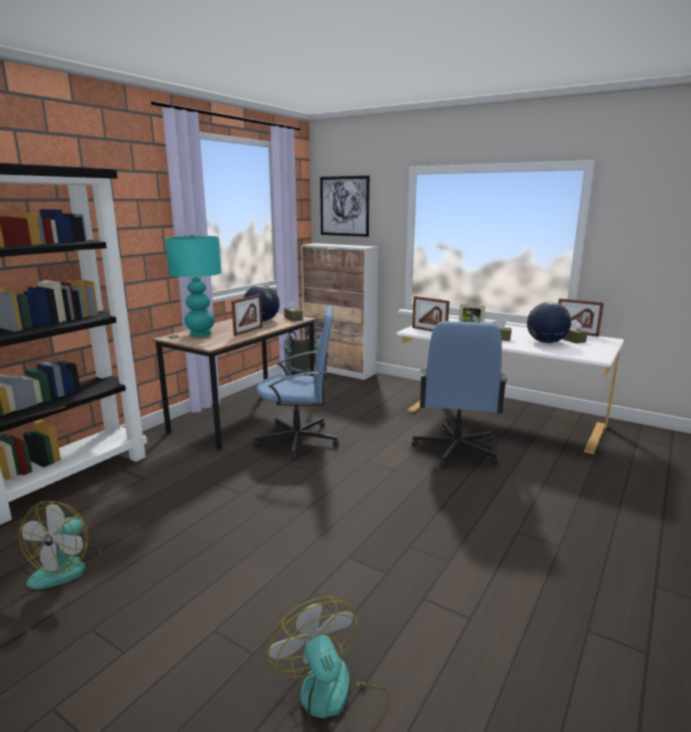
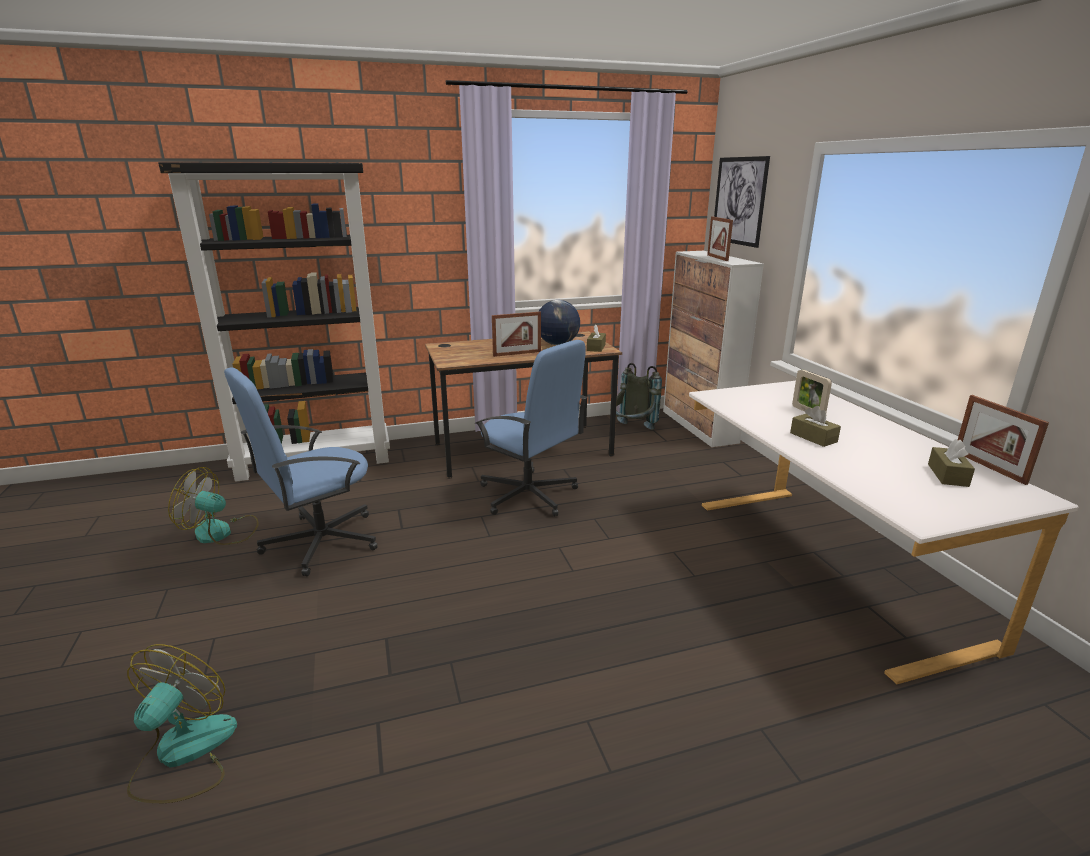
camera: 40 degrees right, 5 degrees up
(67, 566) = (222, 533): fan -> fan turned 45 degrees clockwise
(201, 334) = (471, 347): turquoise table lamp -> none
(429, 330) = (737, 400): picture frame -> picture frame (717, 258)
(455, 450) = (683, 579): blue office chair -> blue office chair (320, 542)
(546, 342) = (884, 466): globe -> none

